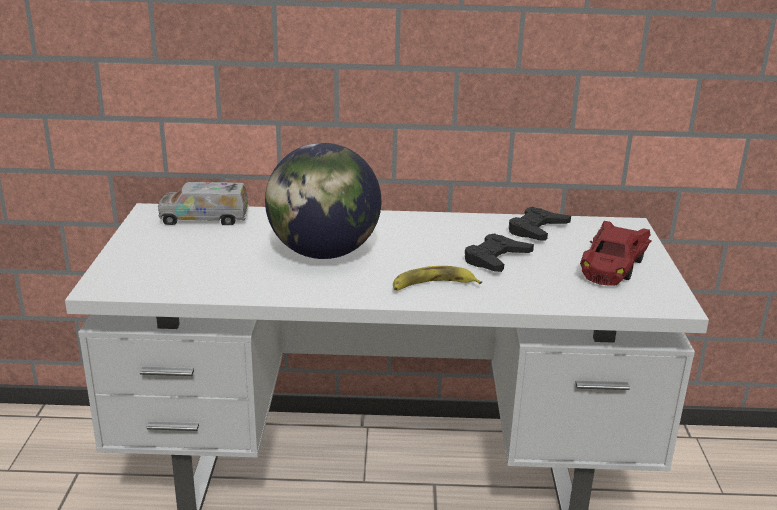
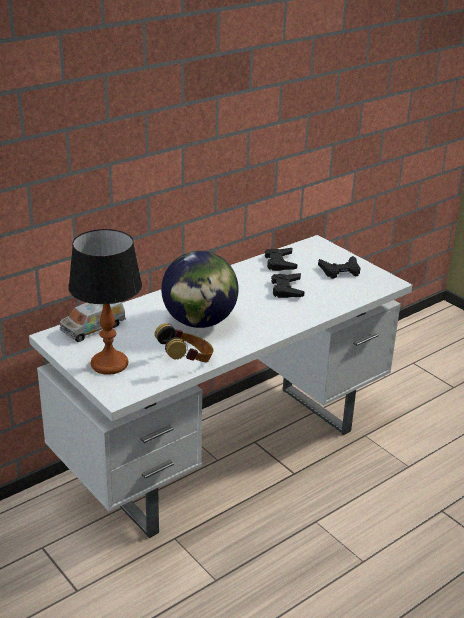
camera: 40 degrees left, 5 degrees up
(153, 254) = (109, 364): none -> table lamp
(233, 285) = (186, 361): none -> headphones
(432, 286) = (281, 318): banana -> none
(611, 265) = (340, 271): red toy car -> black game controller

